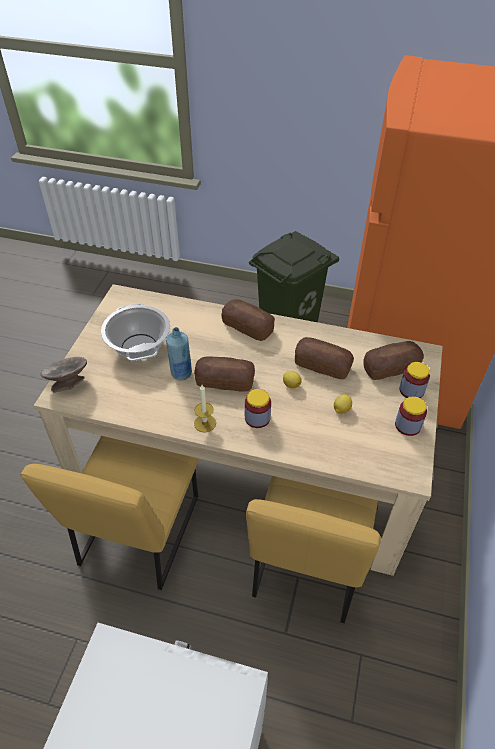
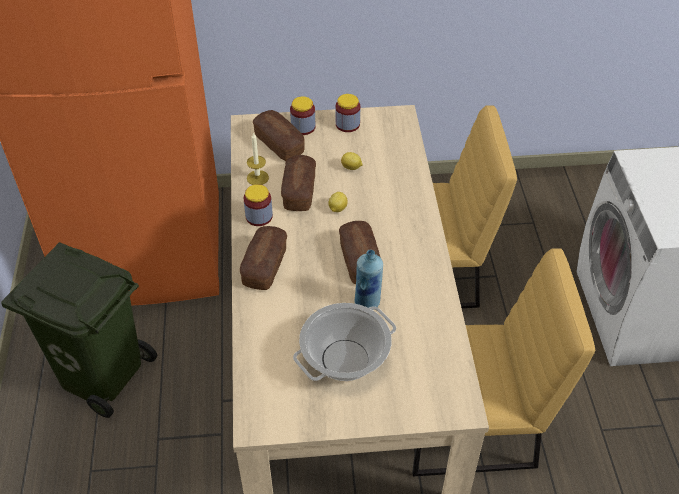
camera: 110 degrees left, 0 degrees up
(68, 383) = (438, 407): grey bowl -> none
(205, 423) = (423, 259): candle -> candle (257, 178)
(257, 418) = (394, 222): jar -> jar (259, 216)

